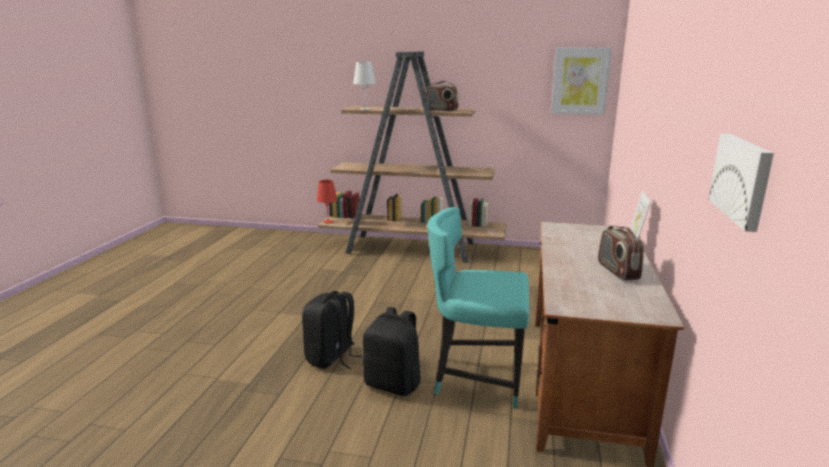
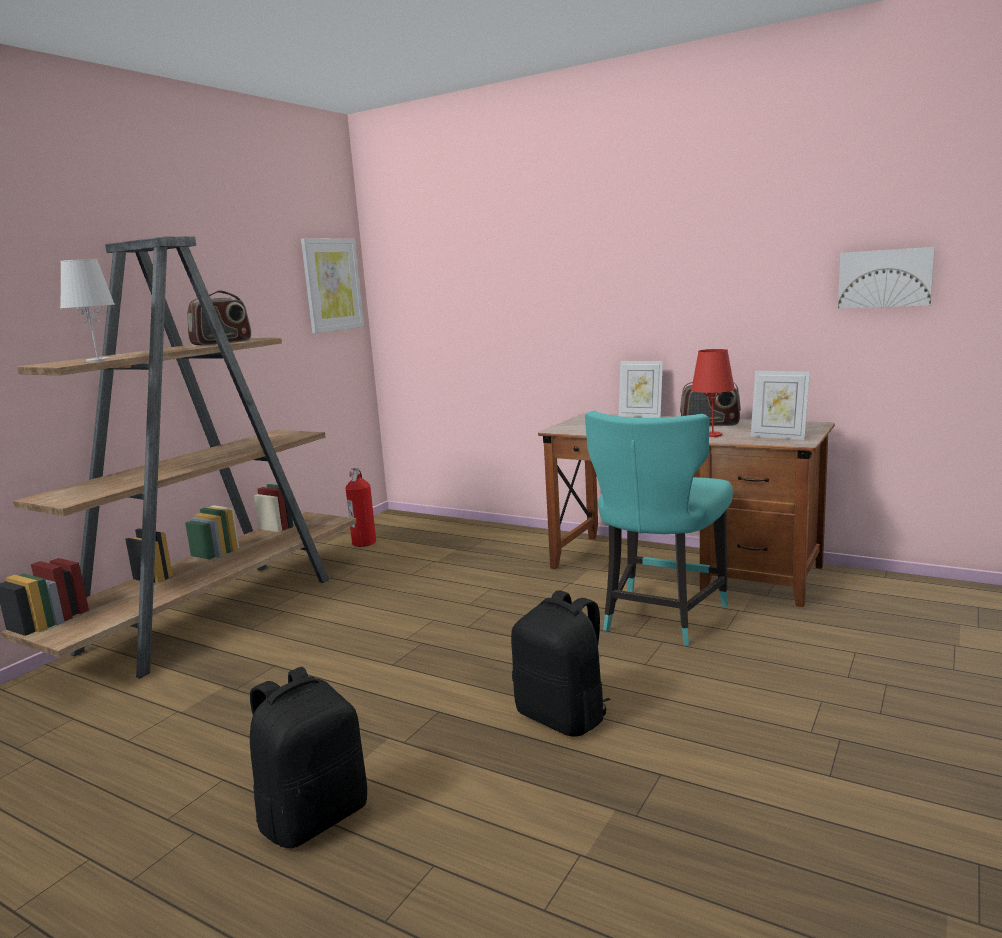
camera: 70 degrees left, 5 degrees down
(328, 222) = (61, 638): red table lamp -> red table lamp (712, 435)
(393, 384) = (657, 671): black backpack -> black backpack (314, 816)
(531, 258) = (364, 542): none -> fire extinguisher
(581, 299) = (778, 437): none -> picture frame

